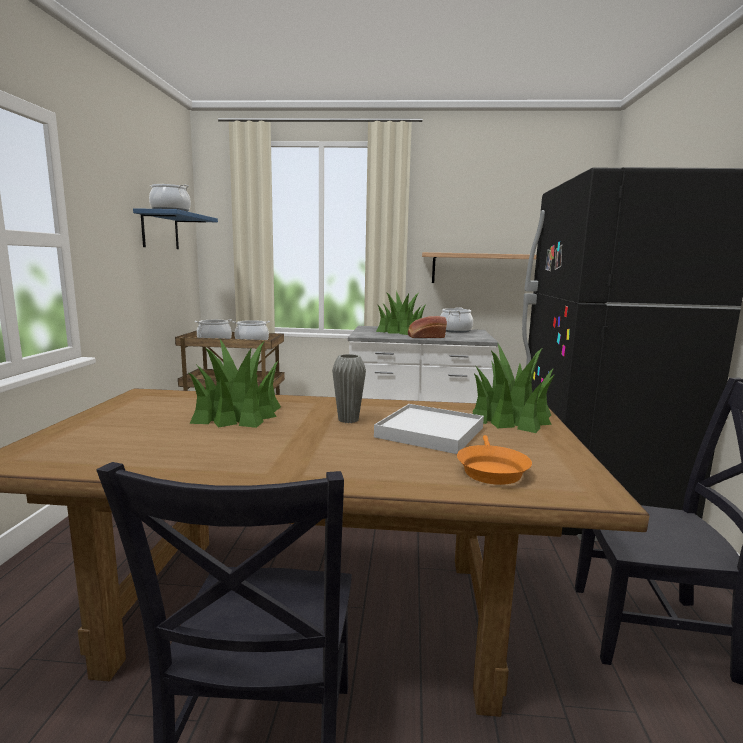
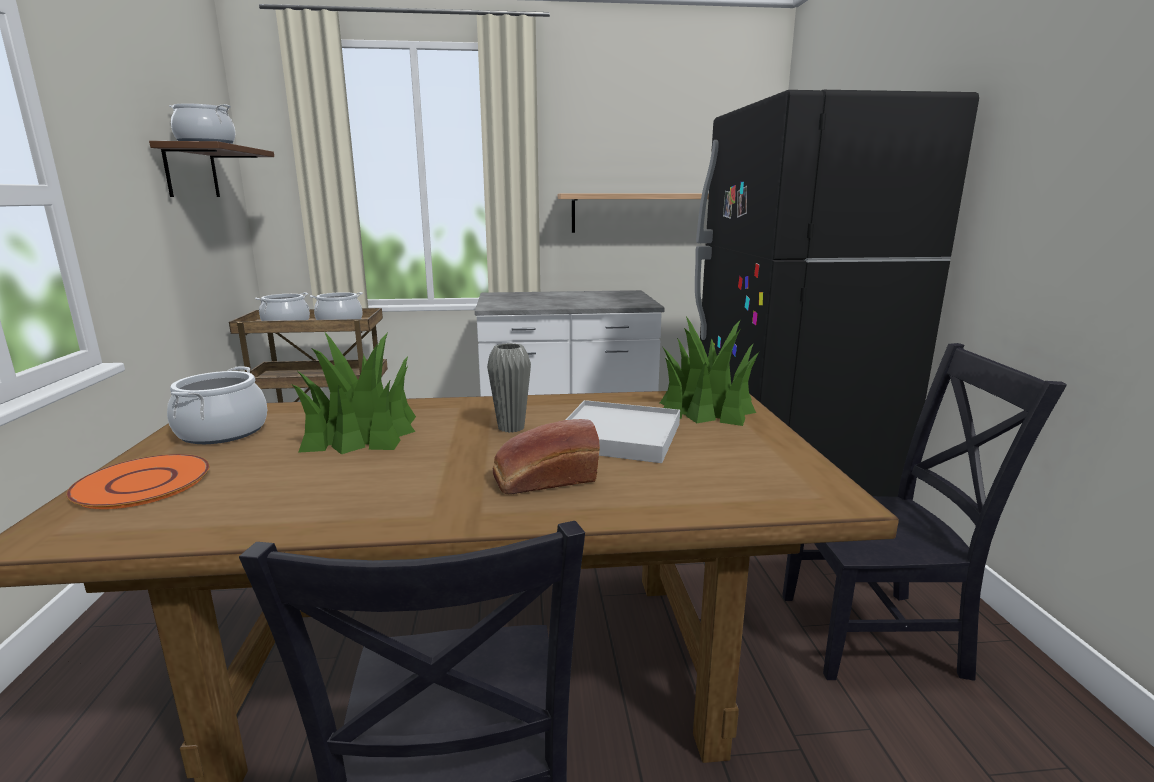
camera: 10 degrees left, 5 degrees up
(80, 434) = (142, 483): none -> orange plate
(160, 231) = (191, 172): blue shelf -> brown shelf
(401, 331) = (539, 298): potted plant -> none
(425, 337) = (573, 304): bread -> bread (543, 480)
(455, 330) = (606, 293): cooking pot -> cooking pot (222, 432)
(491, 470) = (708, 480): orange frying pan -> none

